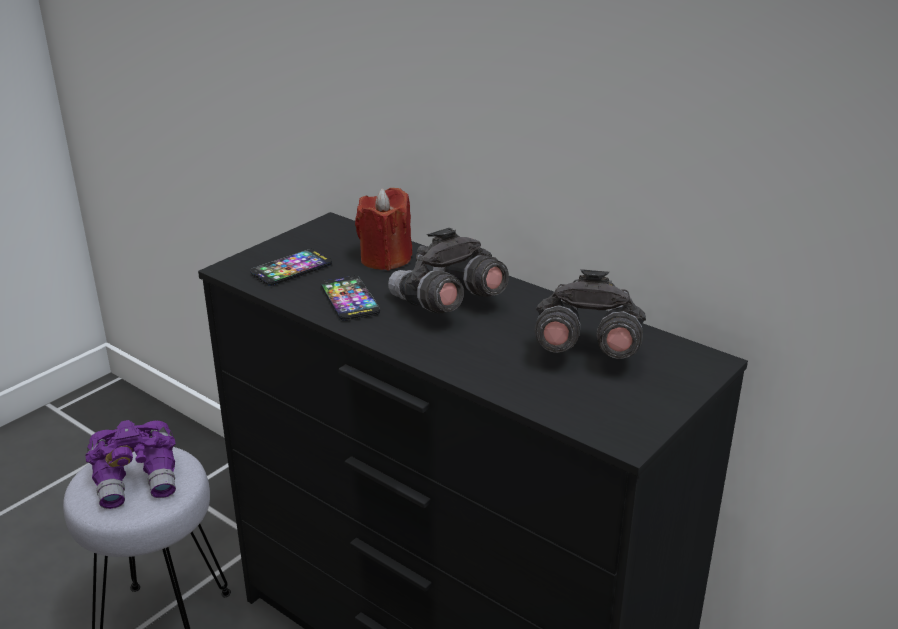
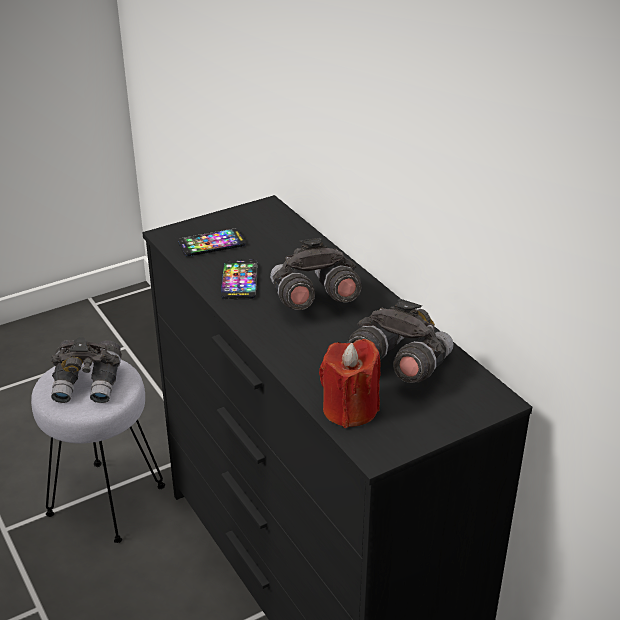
camera: 20 degrees right, 5 degrees up
(138, 480) = (88, 385): purple binoculars -> grey binoculars
(385, 259) = (290, 248): red candle -> red candle (350, 409)

